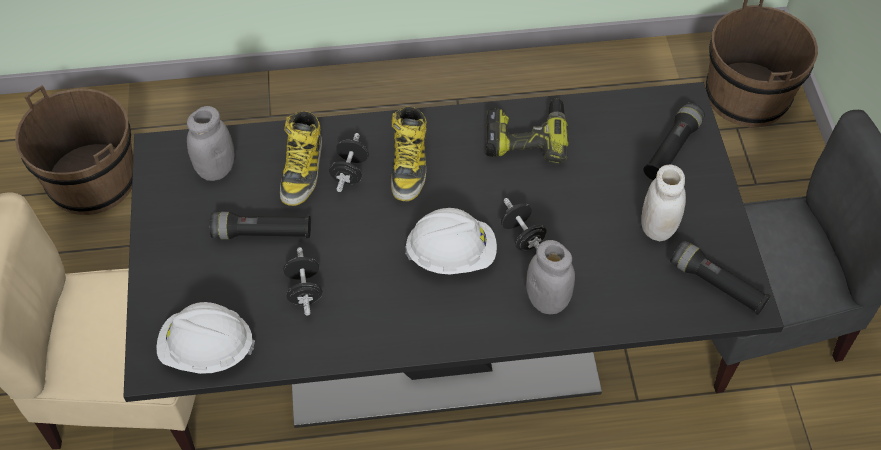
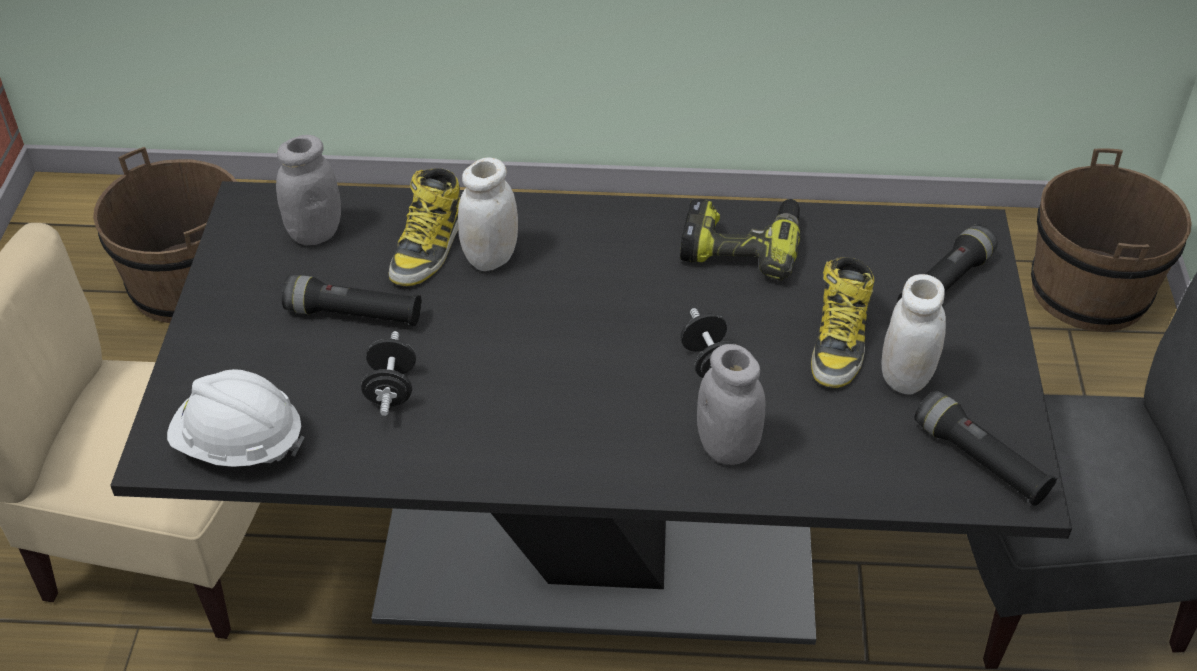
camera: 10 degrees right, 10 degrees down
(350, 172) = (491, 257): black dumbbell -> white jar
(409, 165) = (573, 259): boot -> boot (839, 341)
(451, 255) = (605, 373): white hard hat -> none

